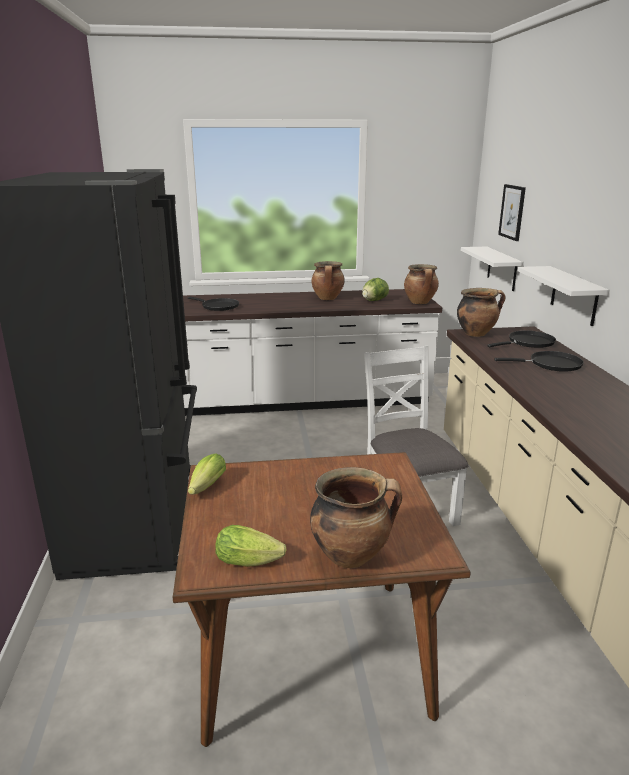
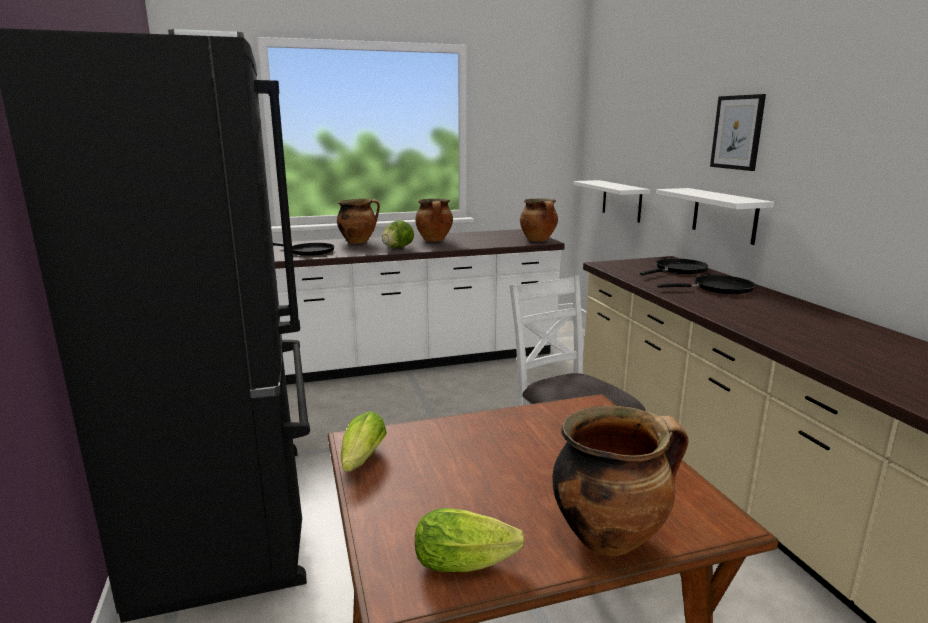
camera: 10 degrees left, 5 degrees down
(374, 300) = (487, 240): lettuce -> lettuce (397, 247)
(476, 333) = (618, 264): cooking pot -> cooking pot (358, 241)
(512, 212) = (631, 138): picture -> picture (737, 132)

